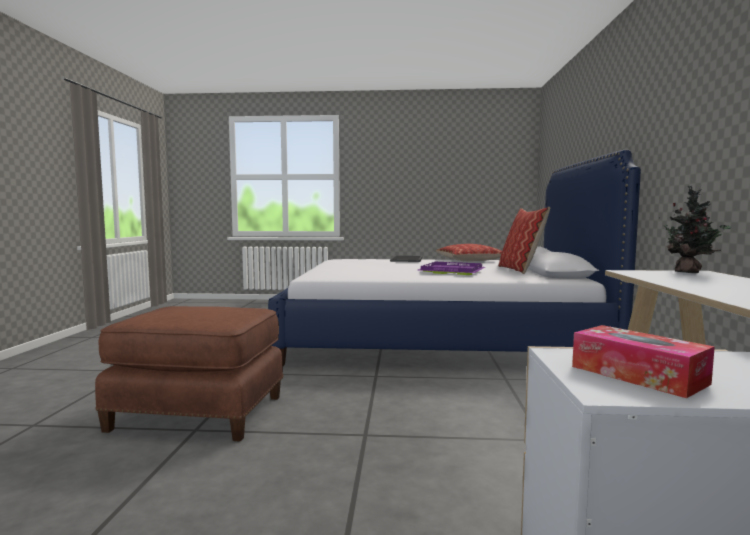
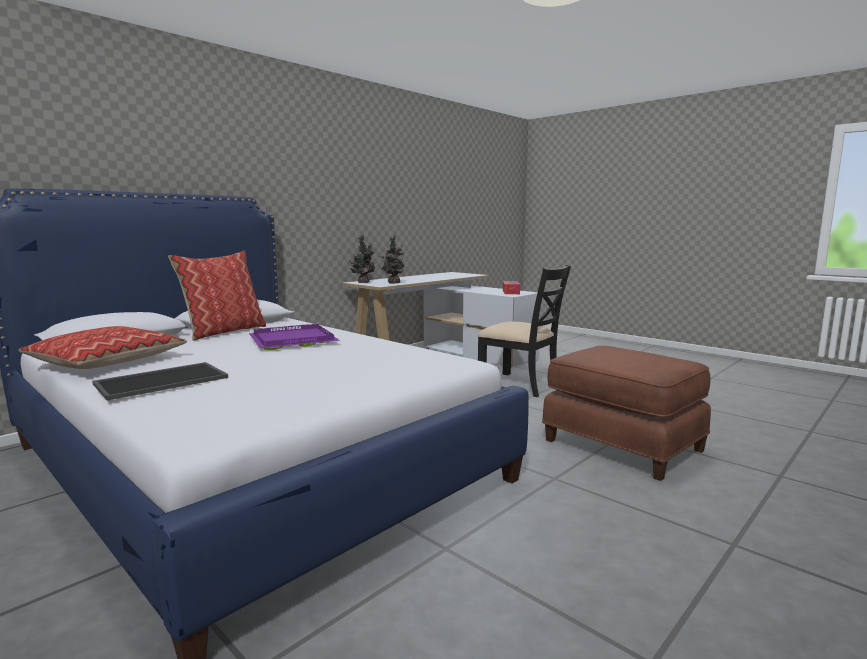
camera: 140 degrees left, 5 degrees up
(413, 482) = (520, 384): none -> black chair
(657, 276) = (392, 283): none -> potted plant

